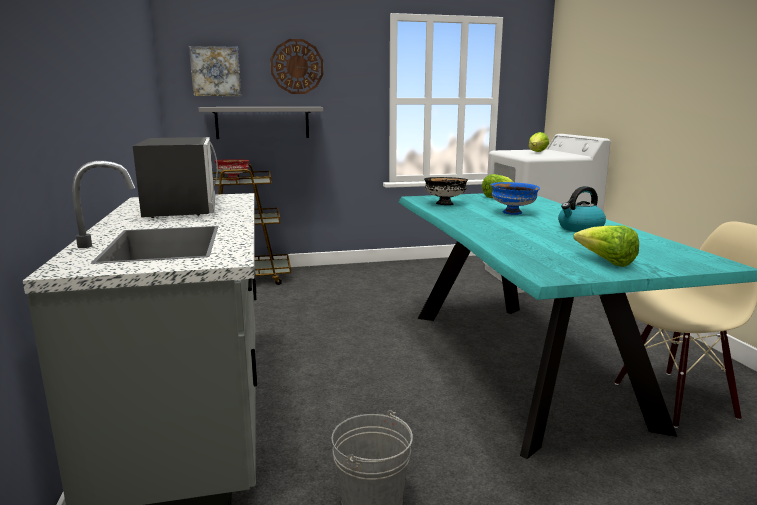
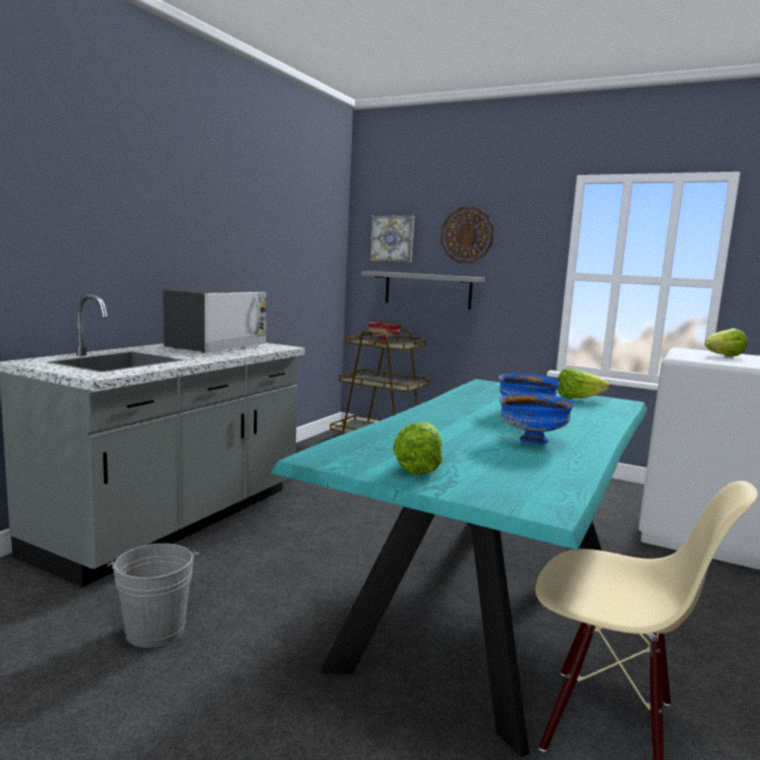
camera: 40 degrees right, 5 degrees down
(444, 204) = (488, 392): black bowl -> none
(580, 229) = (532, 441): kettle -> blue bowl

